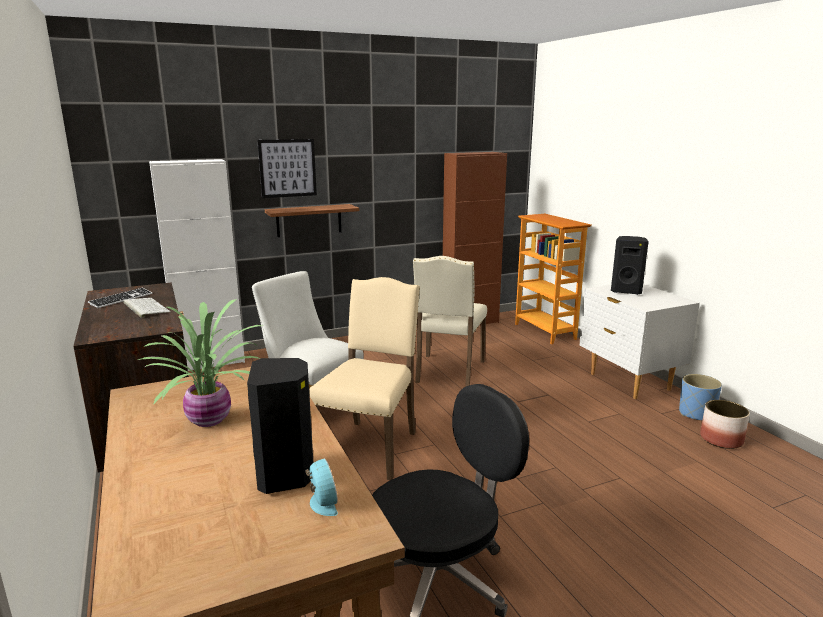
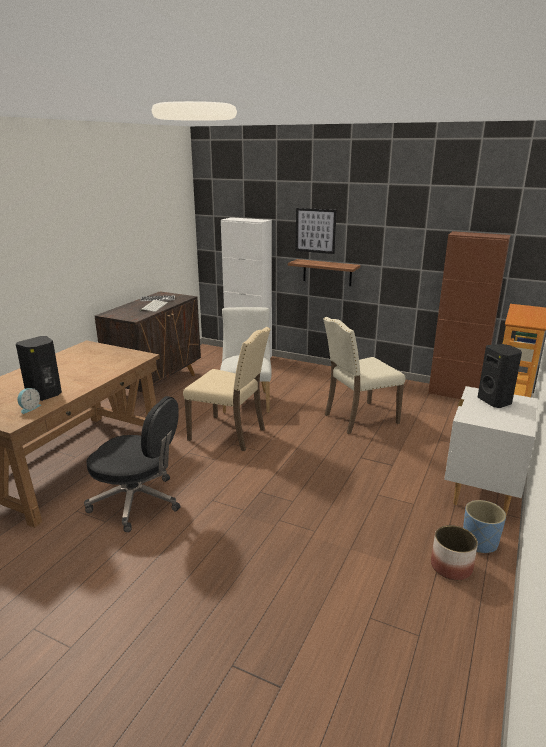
camera: 50 degrees right, 5 degrees up
(210, 421) = (77, 365): potted plant -> none
(370, 446) = (229, 434): beige chair -> beige chair turned 45 degrees clockwise

